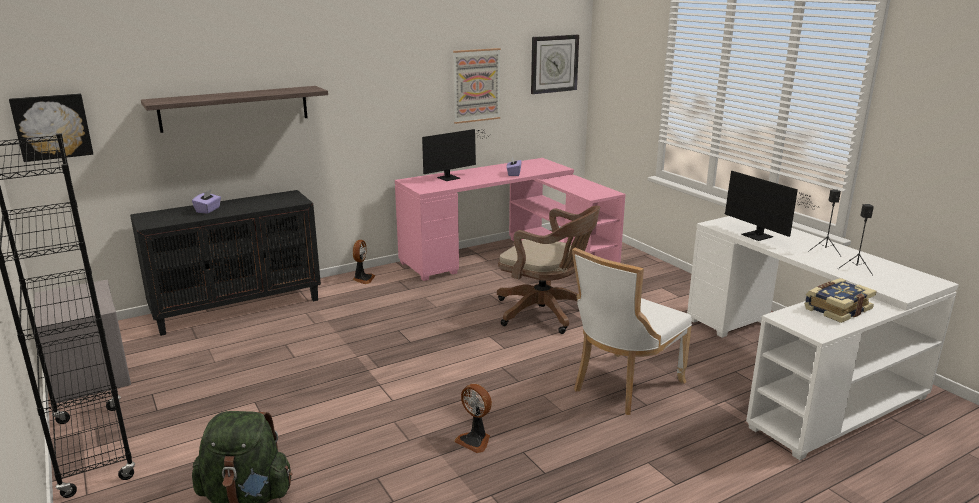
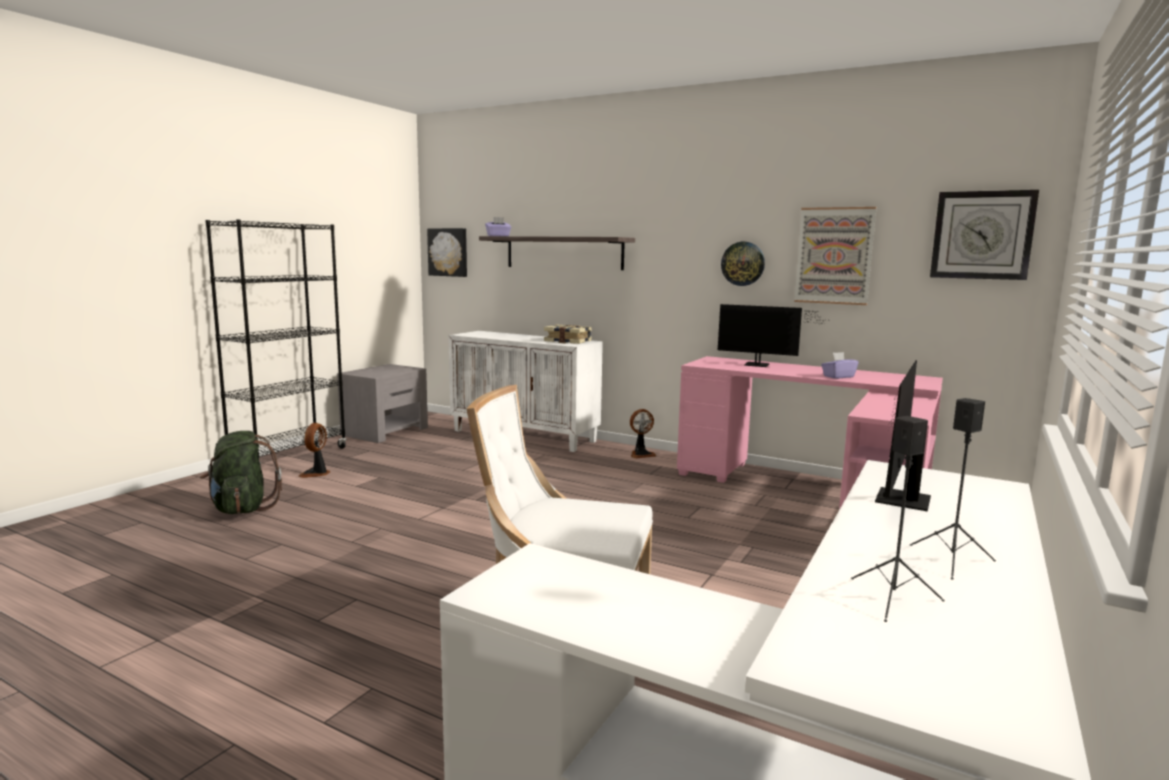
camera: 60 degrees right, 10 degrees down
(208, 210) = (513, 336): purple tissue box -> purple tissue box (498, 236)
(238, 307) = (525, 436): black cabinet -> white cabinet
(414, 98) = (743, 263): none -> wall clock
(475, 440) = (366, 570): fan -> fan (316, 474)
(546, 313) = (700, 545): brown office chair -> none
(836, 309) = (640, 605): book -> book (568, 341)

